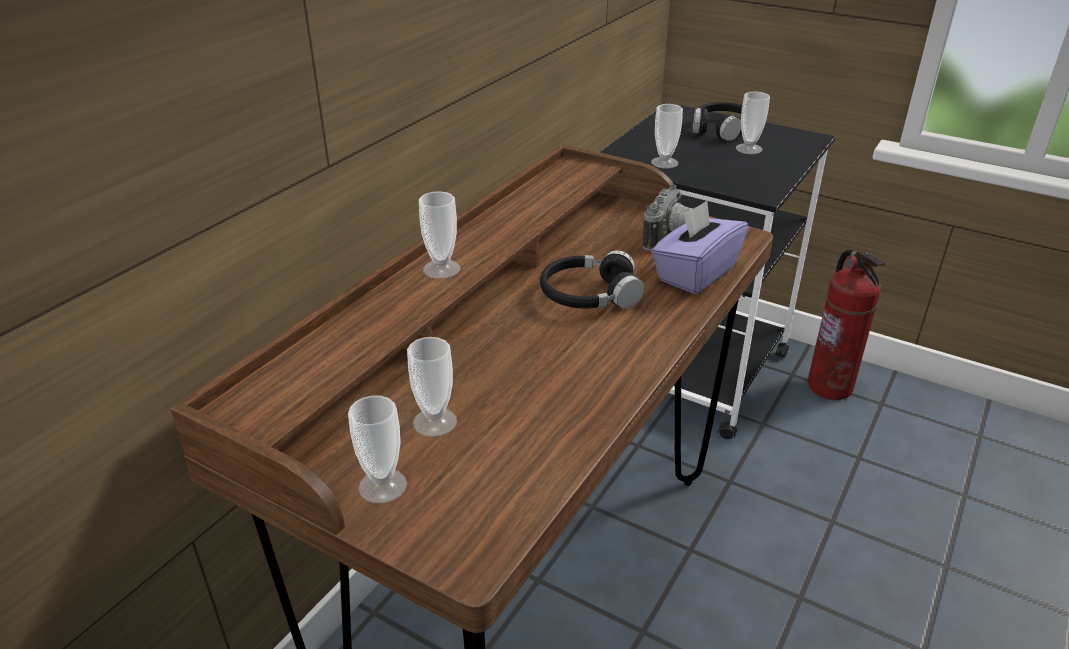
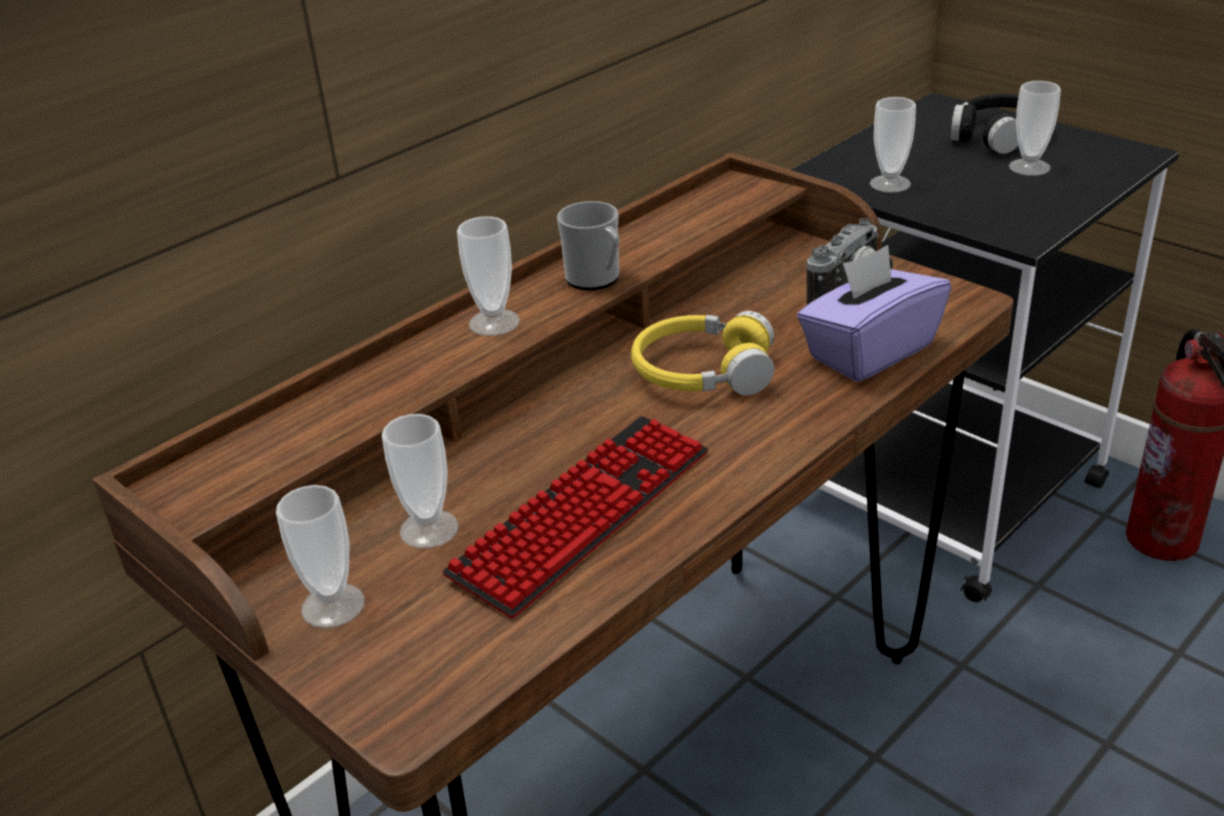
camera: 15 degrees right, 0 degrees up
(504, 235) = (596, 280): none -> mug
(544, 400) = (583, 514): none -> keyboard
(589, 295) = (702, 372): black headphones -> yellow headphones

